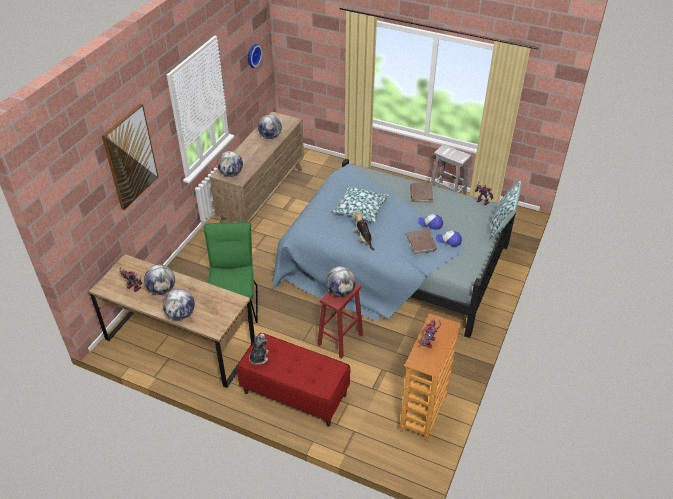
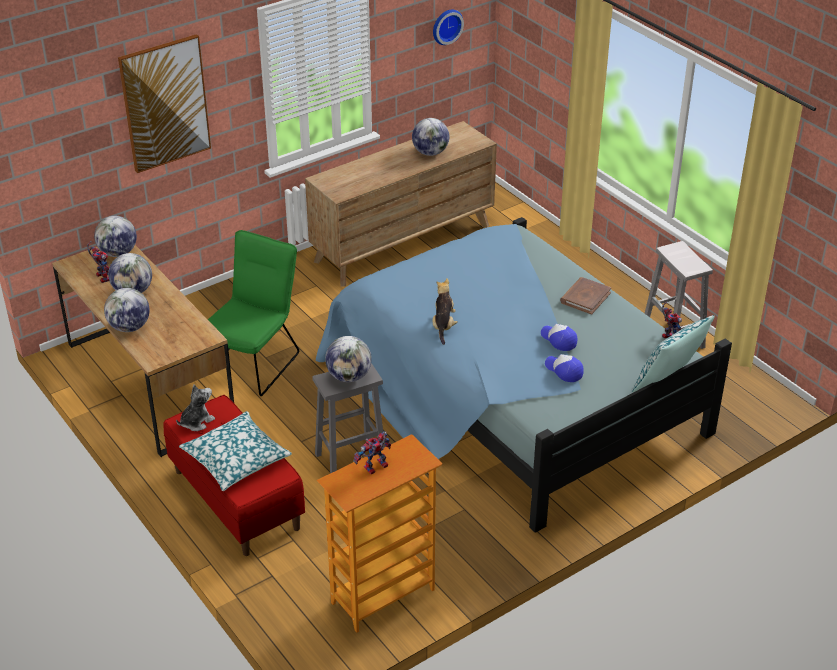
camera: 30 degrees right, 5 degrees down
(231, 174) = (335, 183): globe -> globe (118, 253)
(340, 340) = (349, 461): red stool -> grey stool
(361, 208) = (476, 286): pillow -> pillow (236, 459)
(421, 243) = (520, 359): brown book -> none

